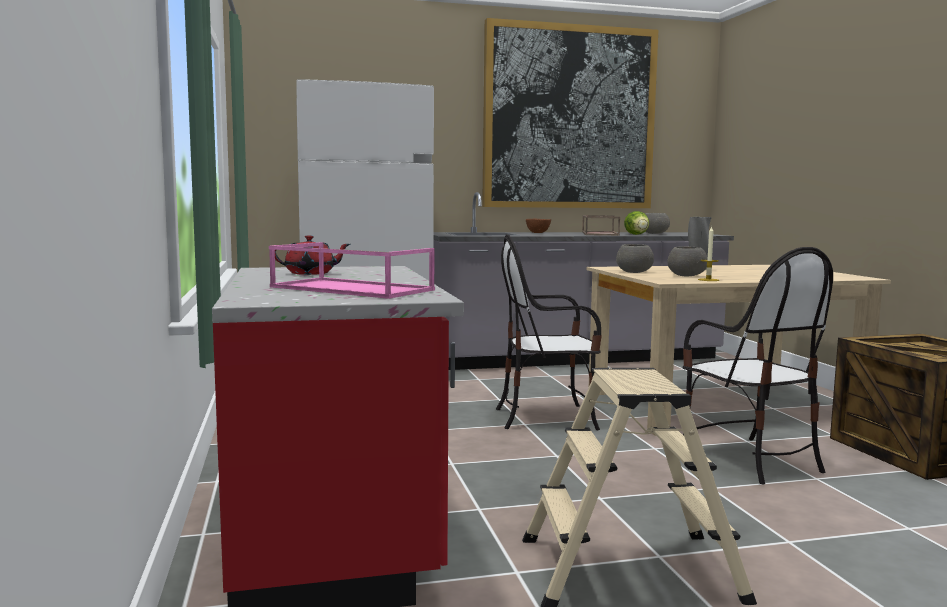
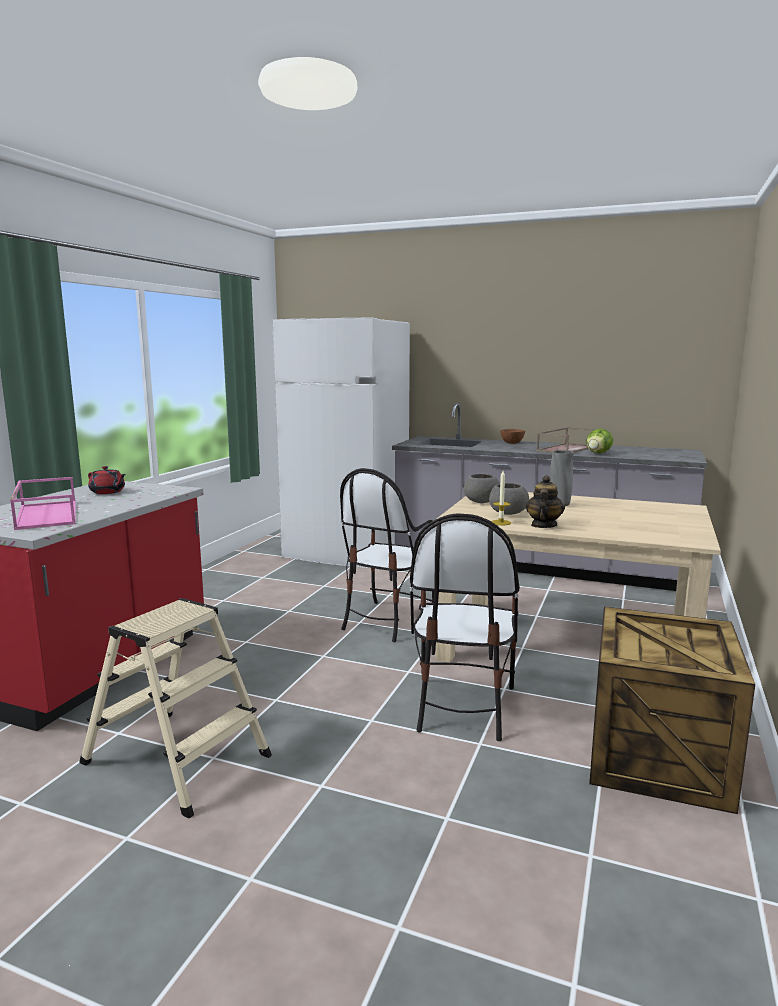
camera: 35 degrees right, 5 degrees up
(547, 418) = (387, 621): chair -> chair turned 90 degrees counterclockwise
(569, 118) = (562, 329): picture -> none
(654, 233) = (630, 452): grey bowl -> none
(743, 279) = (543, 525): none -> teapot

